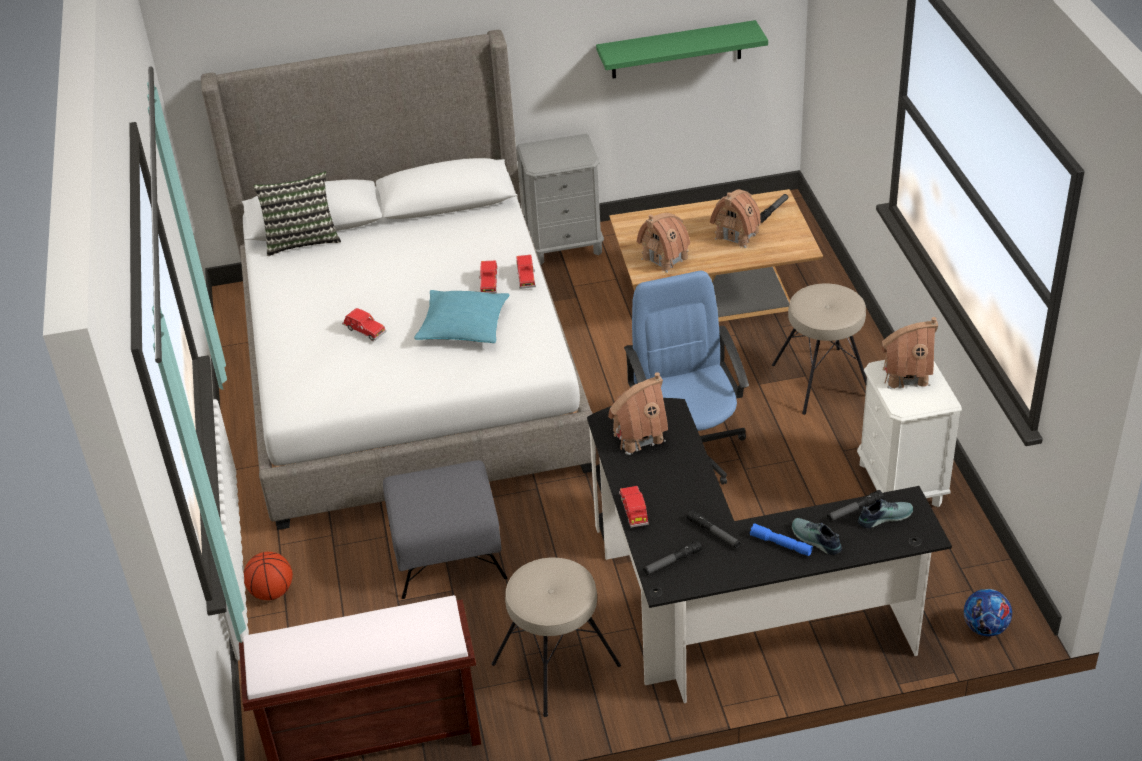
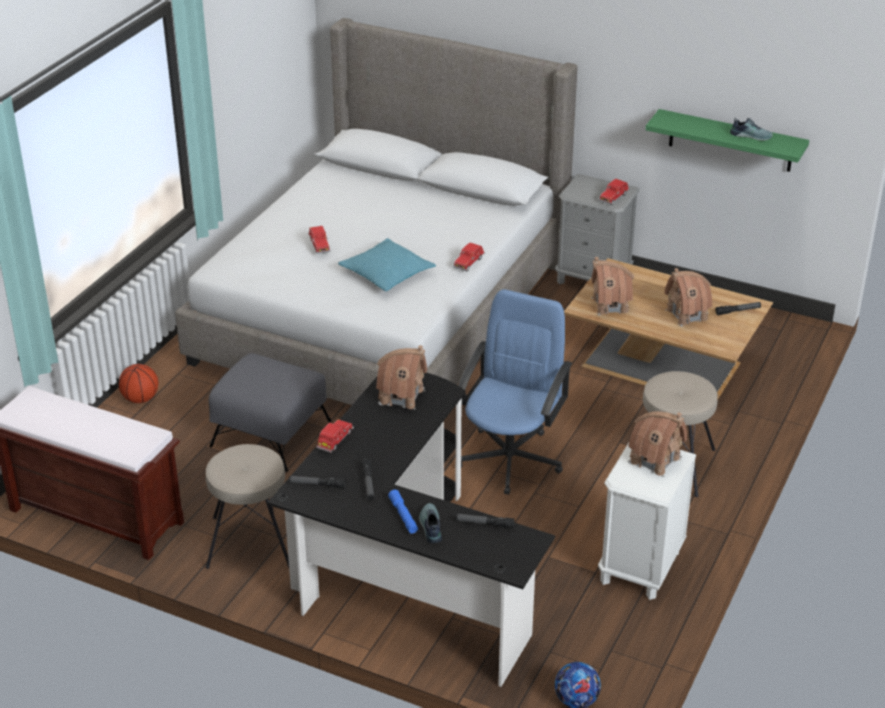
camera: 35 degrees right, 5 degrees down
(301, 239) = (355, 172): pillow -> none
(489, 283) = (439, 255): red toy car -> red toy car (614, 197)
(884, 516) = (500, 540): shoe -> shoe (751, 135)

